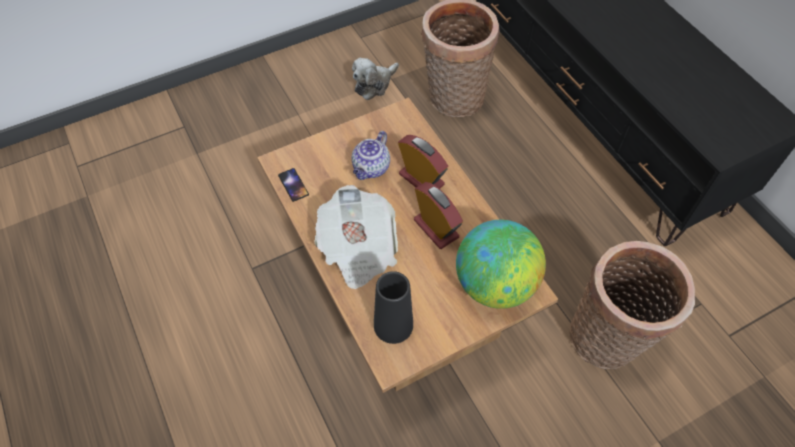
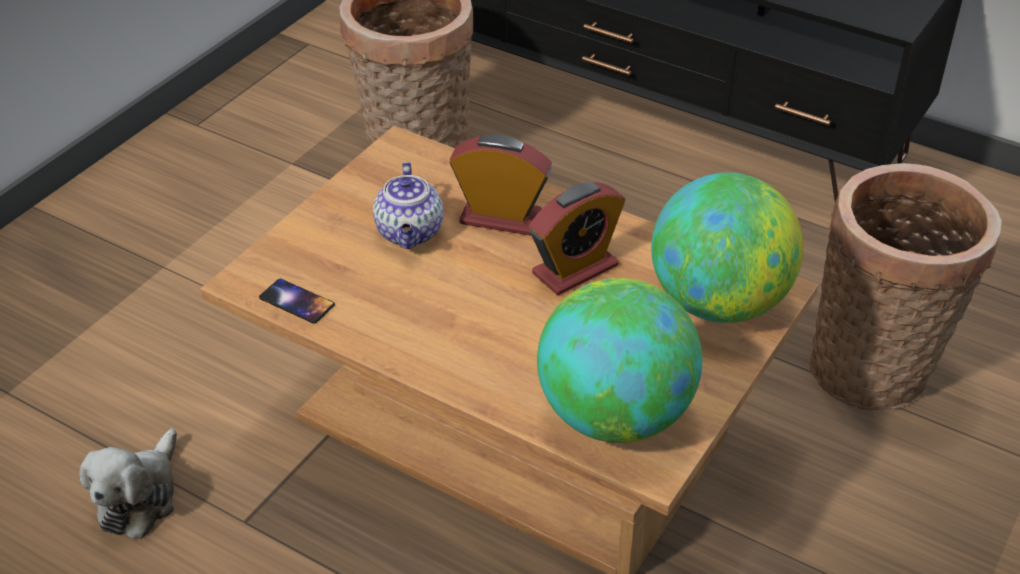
camera: 30 degrees left, 15 degrees down
(358, 249) = (477, 343): newspaper -> none
(374, 84) = (269, 180): plush toy -> plush toy (140, 497)
(393, 325) = (614, 416): black vase -> globe
(436, 228) = (575, 269): alarm clock -> alarm clock turned 120 degrees clockwise

